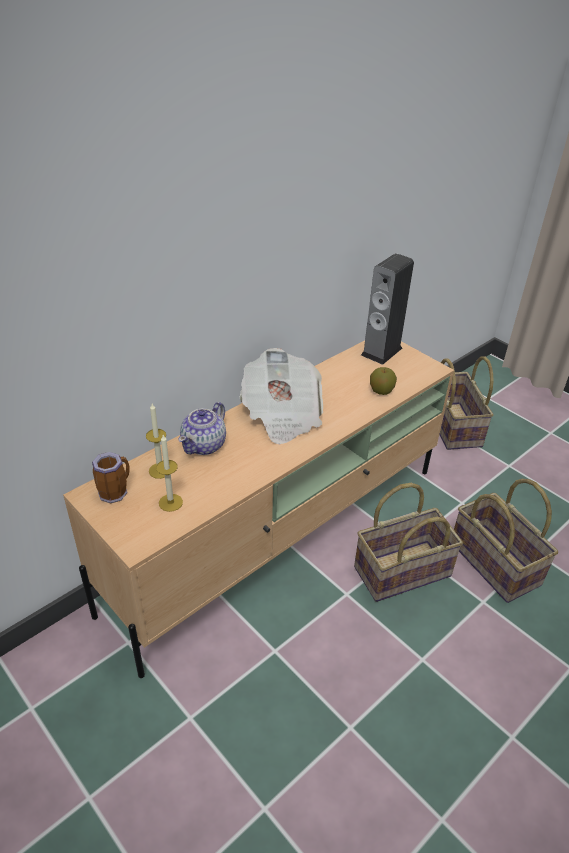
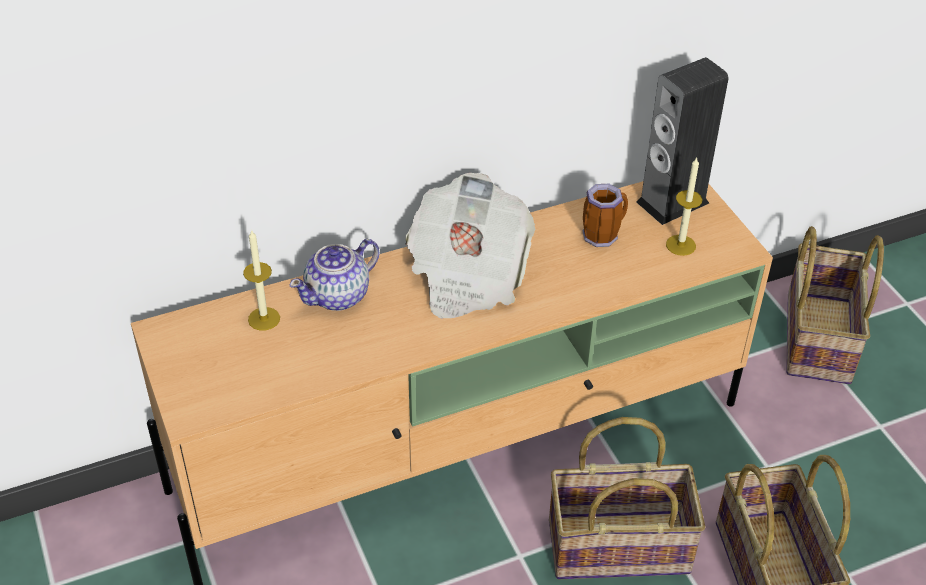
camera: 20 degrees right, 5 degrees up
(114, 491) = (194, 334): mug -> mug (602, 234)
(170, 502) = (257, 367): candle -> candle (680, 245)
(381, 391) = (635, 268): apple -> none

